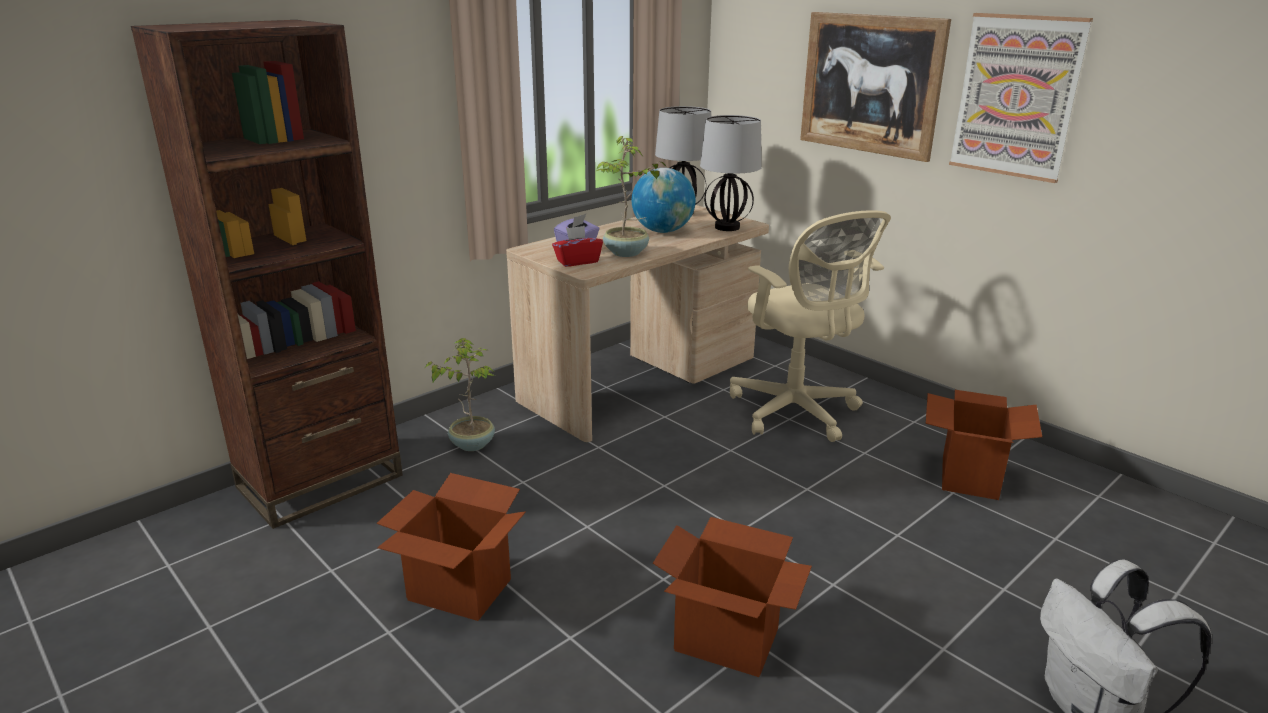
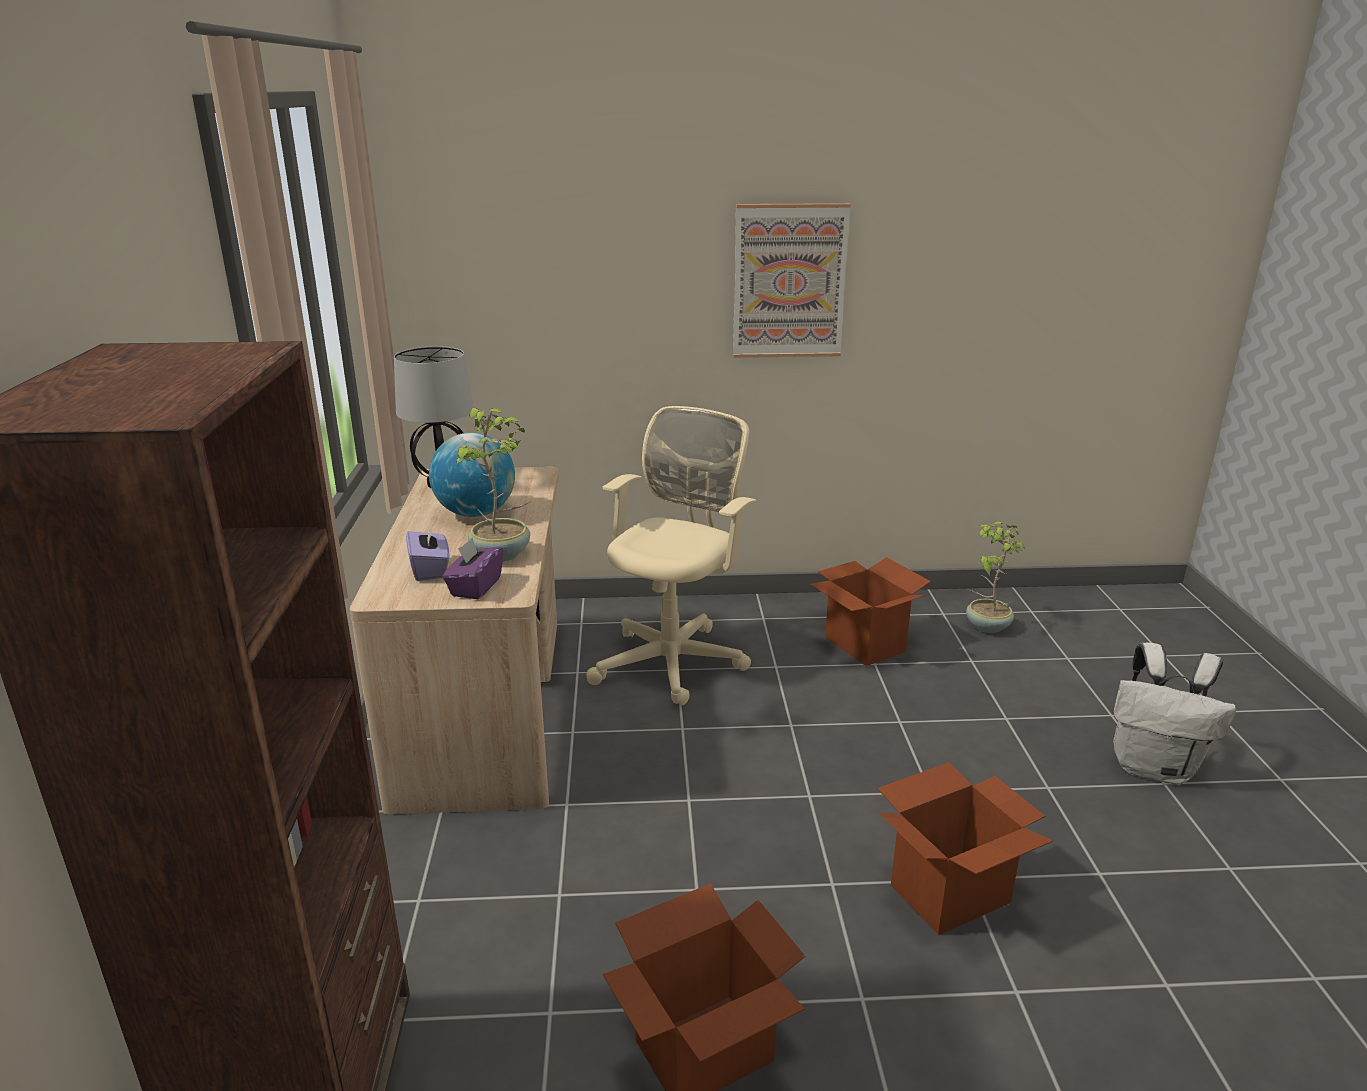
camera: 50 degrees left, 0 degrees up
(472, 444) = (426, 896): potted plant -> potted plant (986, 626)
(577, 261) = (475, 587): red tissue box -> purple tissue box
(728, 227) = (528, 484): table lamp -> none
(796, 413) = (674, 660): beige office chair -> beige office chair turned 75 degrees counterclockwise
(870, 84) = (624, 287): picture -> none

